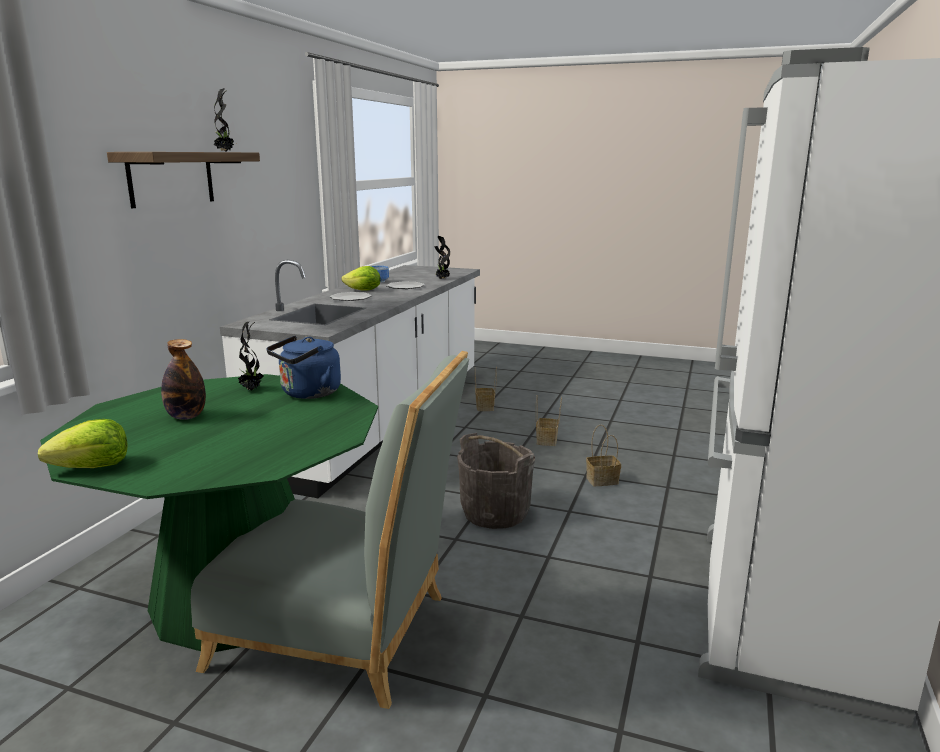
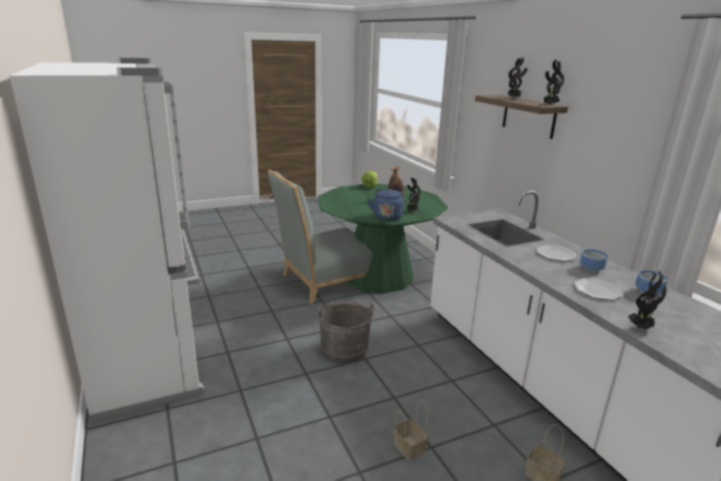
camera: 135 degrees right, 5 degrees up
(165, 151) = (514, 98): none -> potted plant
(363, 291) = (590, 268): lettuce -> bowl
(603, 480) = (311, 417): basket -> none

